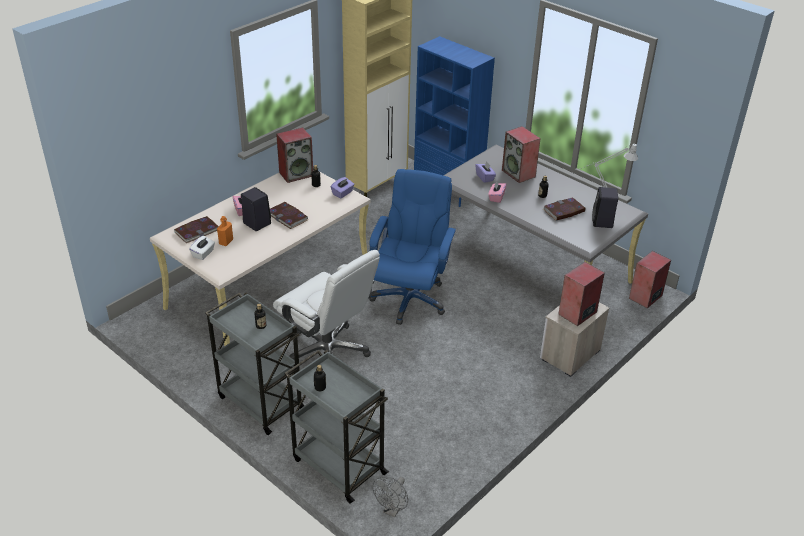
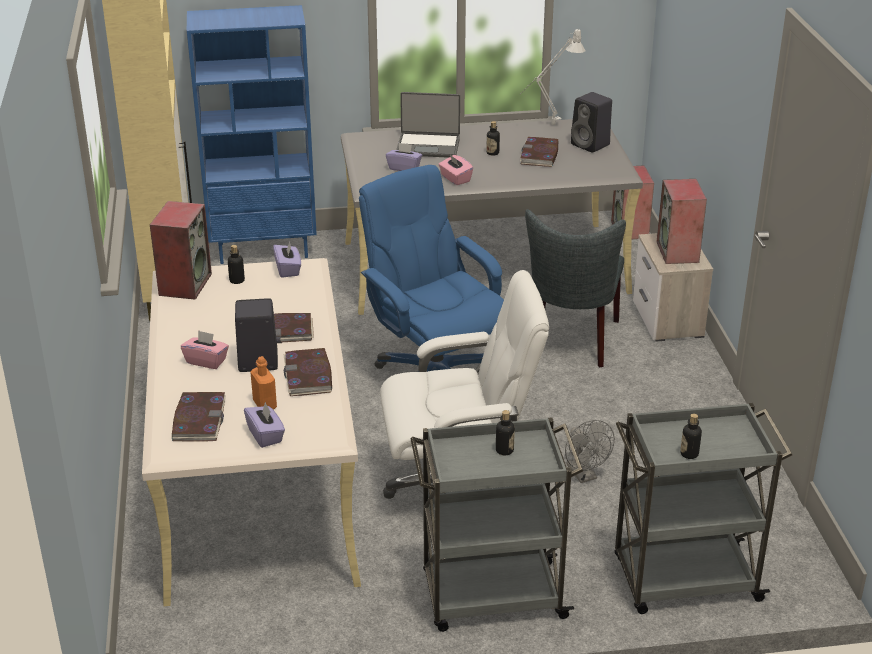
camera: 50 degrees left, 5 degrees down
(203, 253) = (265, 435): white tissue box -> purple tissue box
(261, 242) = (308, 375): none -> book
(392, 510) = (802, 570): grey fan -> grey fan (584, 475)
(499, 329) = (571, 342): none -> grey chair
(519, 173) = (428, 146): speaker -> laptop

